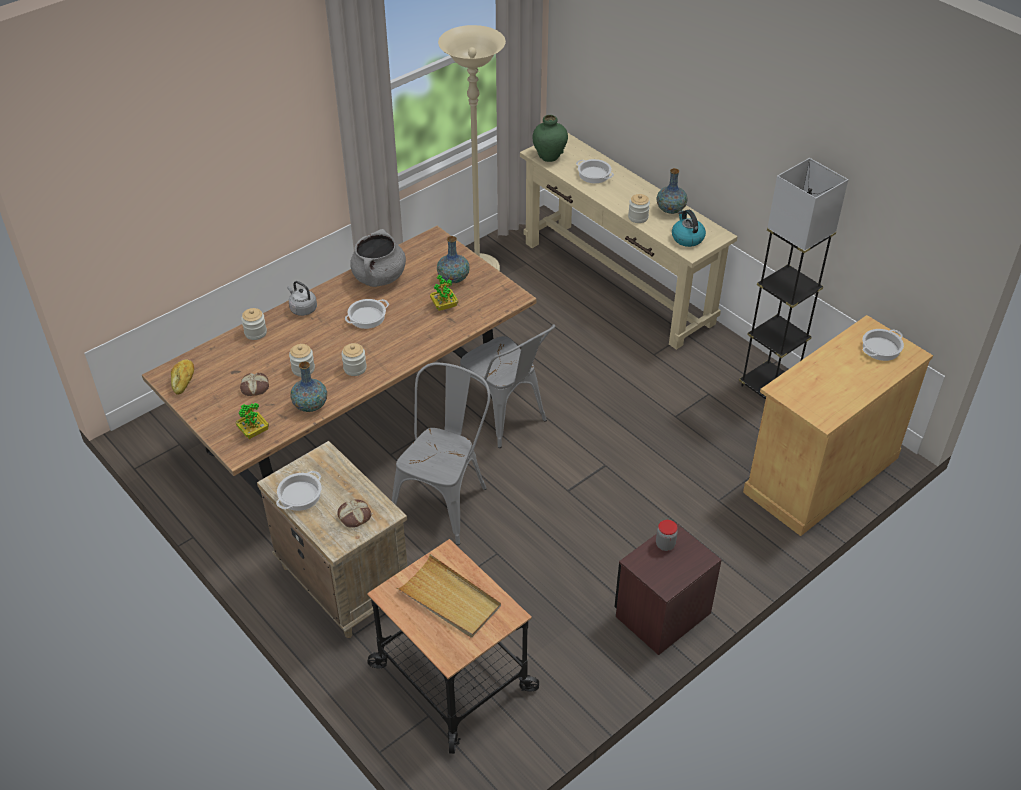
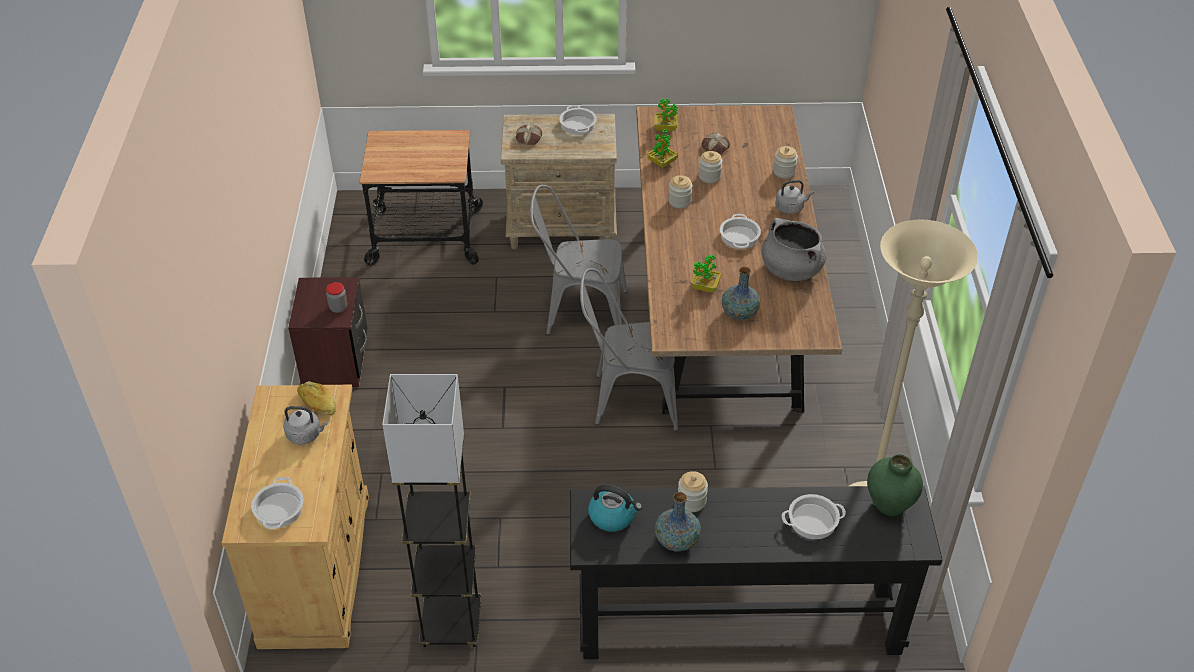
camera: 130 degrees right, 0 degrees up
(183, 380) = (761, 119): bread -> bread (317, 404)
(310, 405) = (662, 163): vase -> potted plant
(444, 499) = (579, 313): grey chair -> grey chair turned 120 degrees clockwise
(450, 599) = (418, 157): beige tray -> none
(617, 282) = (738, 621): beige console table -> black console table
(823, 378) = (306, 435): none -> grey kettle

